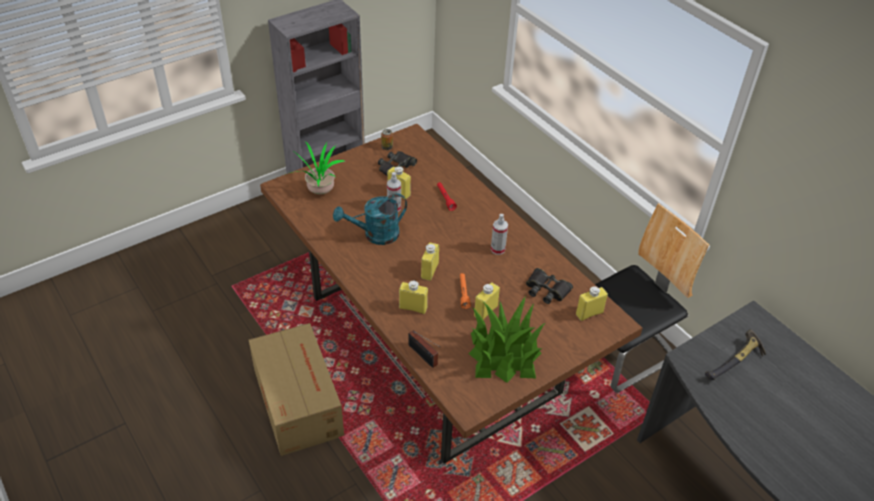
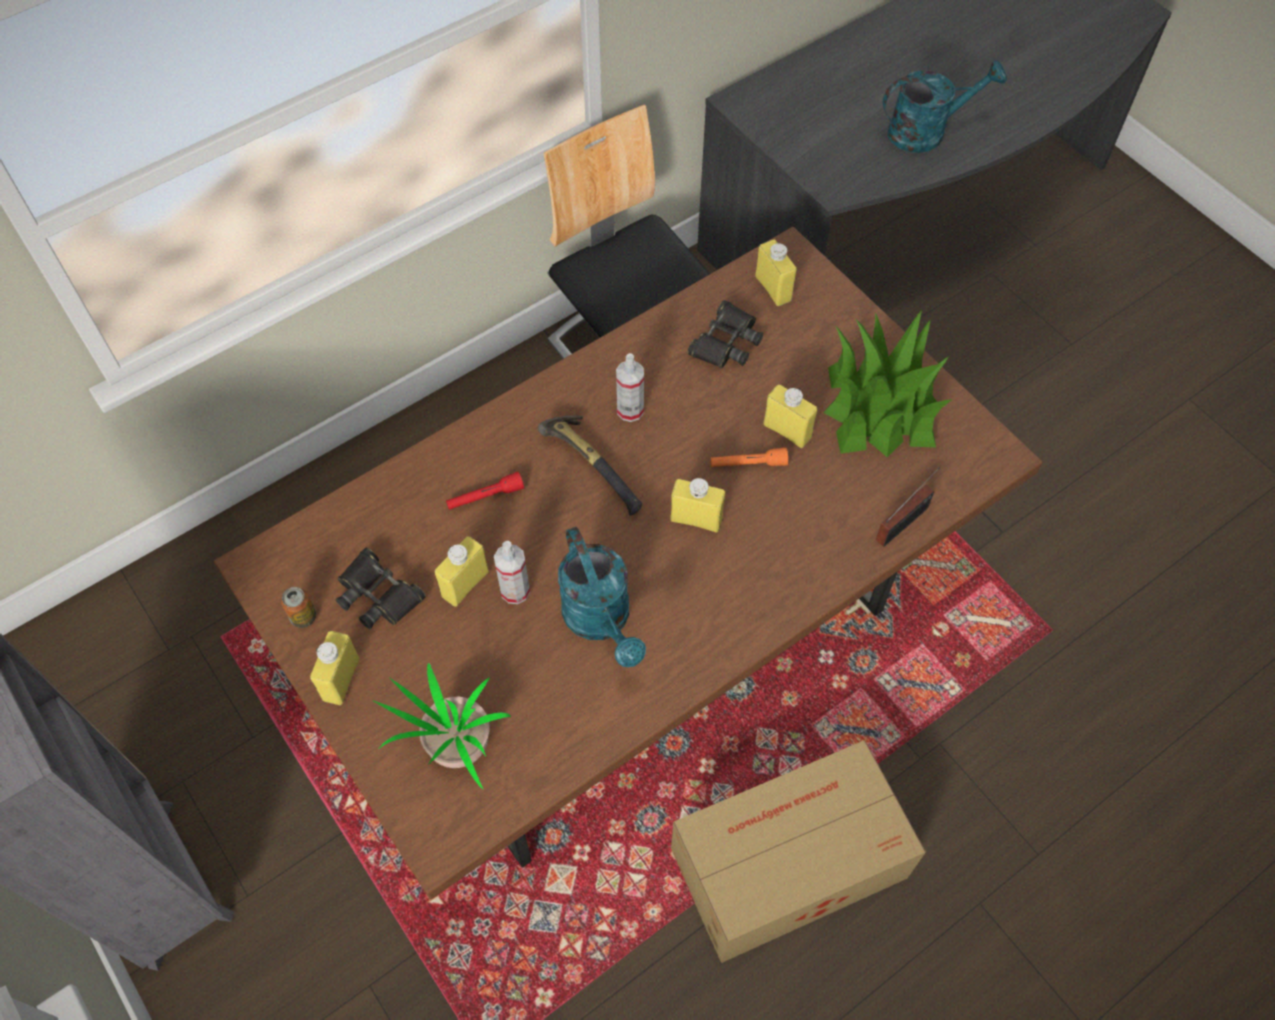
camera: 90 degrees left, 15 degrees up
(413, 307) = (794, 543): yellow bottle -> yellow bottle (341, 679)
(735, 363) = (833, 136): hammer -> hammer (595, 465)
(756, 417) = (926, 131): none -> turquoise watering can

